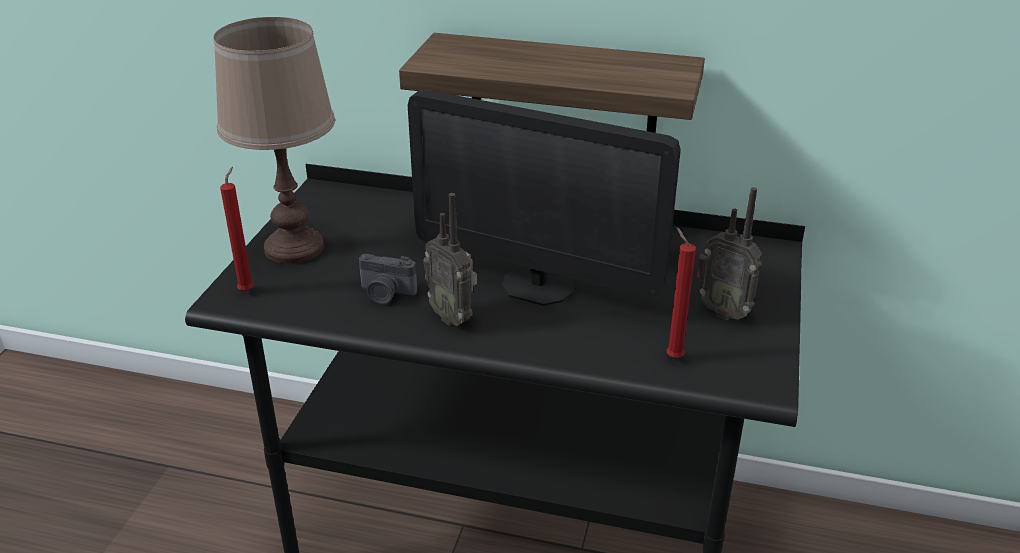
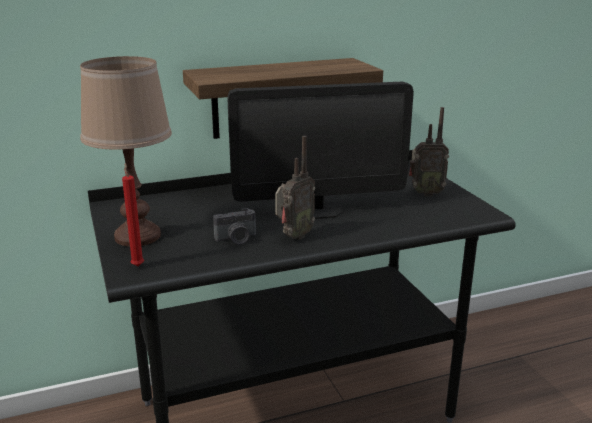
camera: 35 degrees left, 10 degrees down
(453, 316) = (293, 236): radio -> radio turned 60 degrees counterclockwise
(672, 356) = (430, 217): red candle -> none

